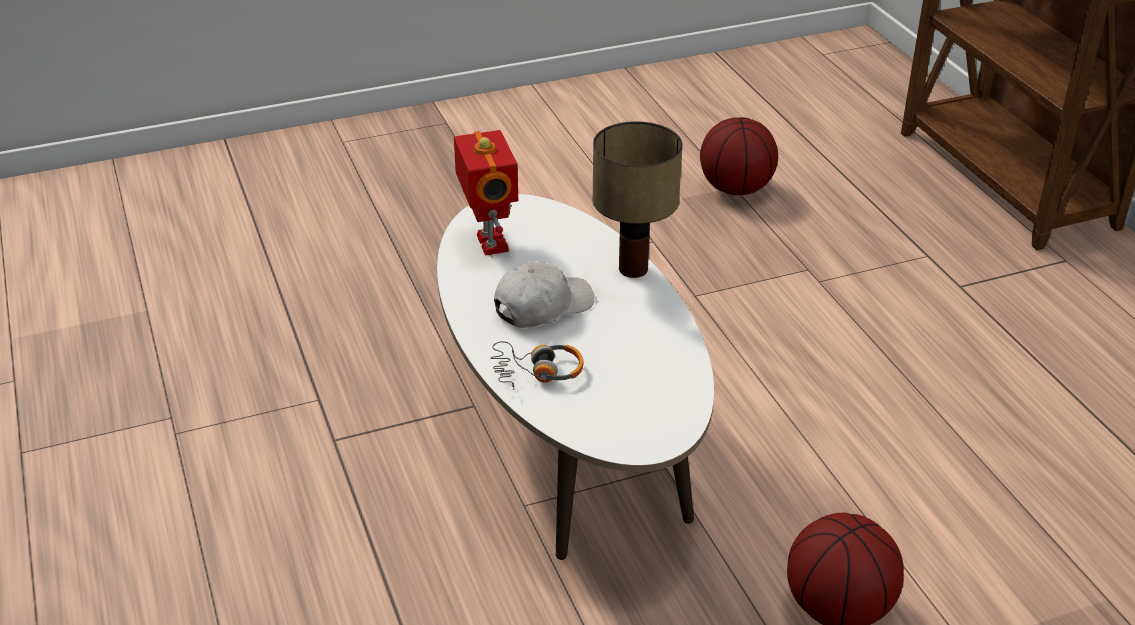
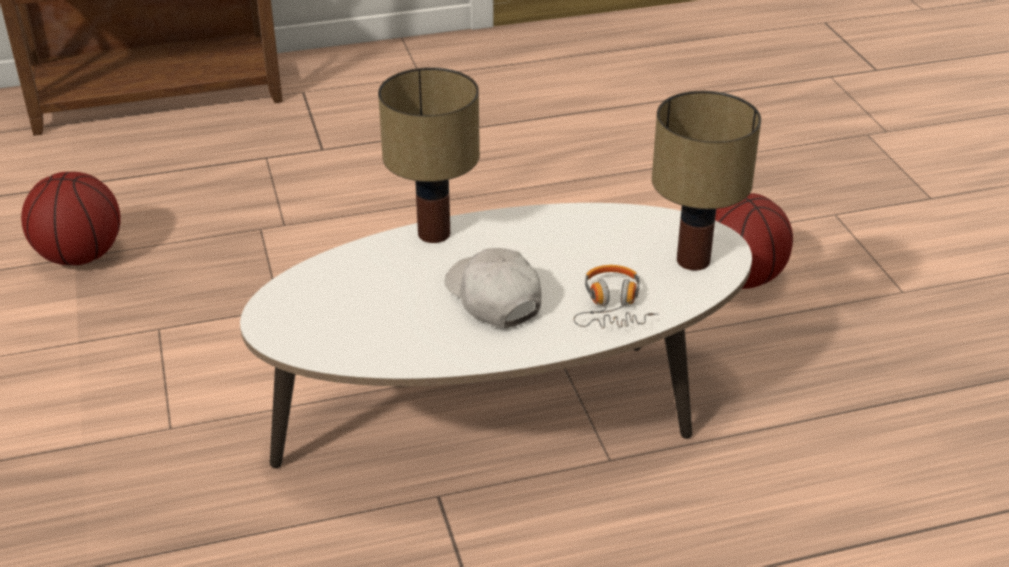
camera: 85 degrees left, 0 degrees up
(489, 243) = (354, 333): toy robot -> none
(620, 424) = (694, 260): none -> table lamp

